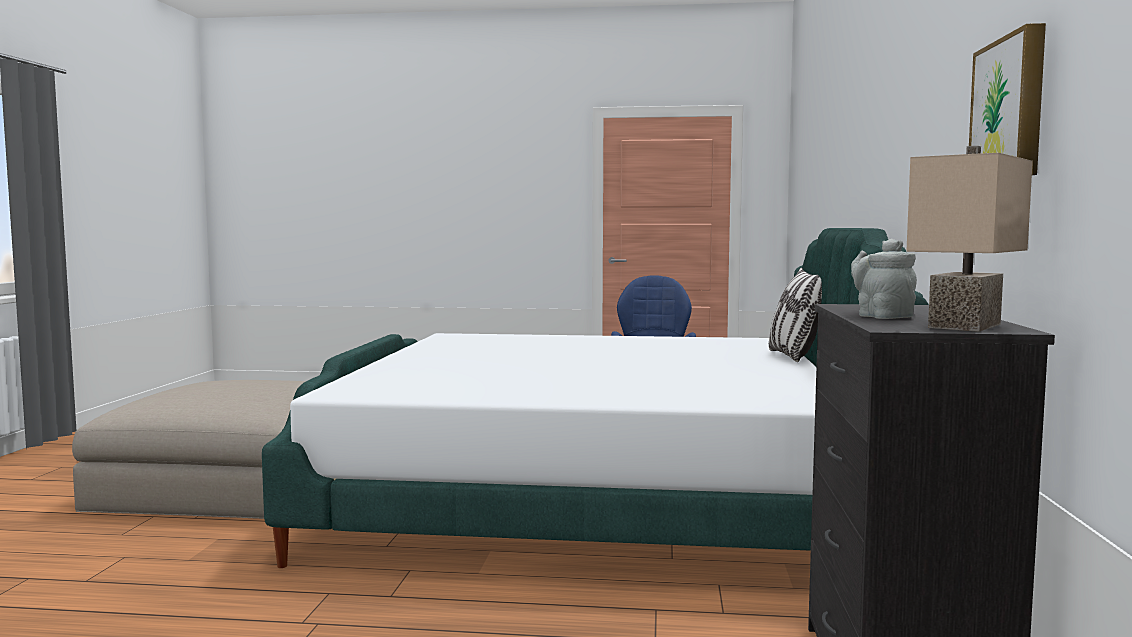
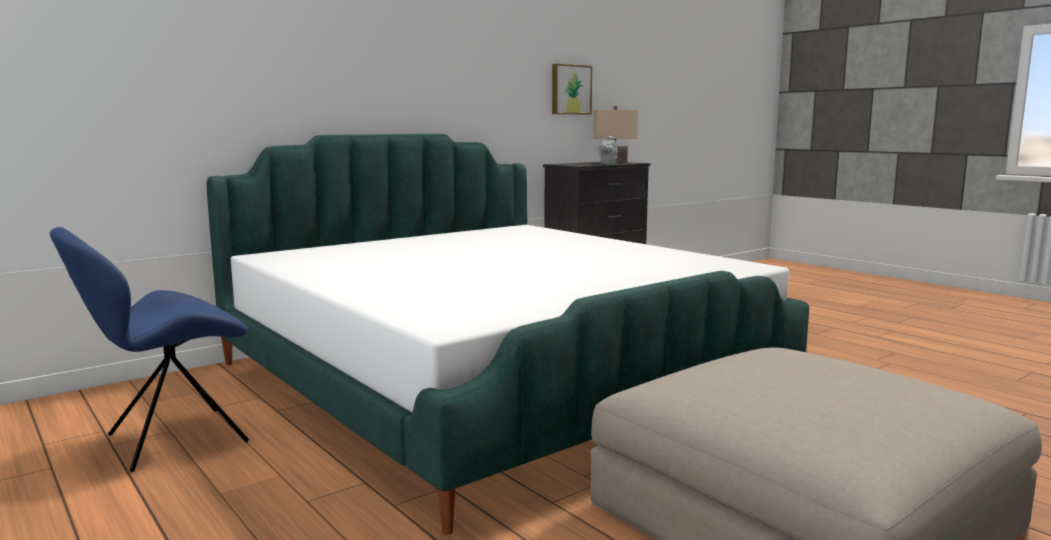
camera: 135 degrees left, 5 degrees up
(794, 356) = (362, 242): pillow -> none

